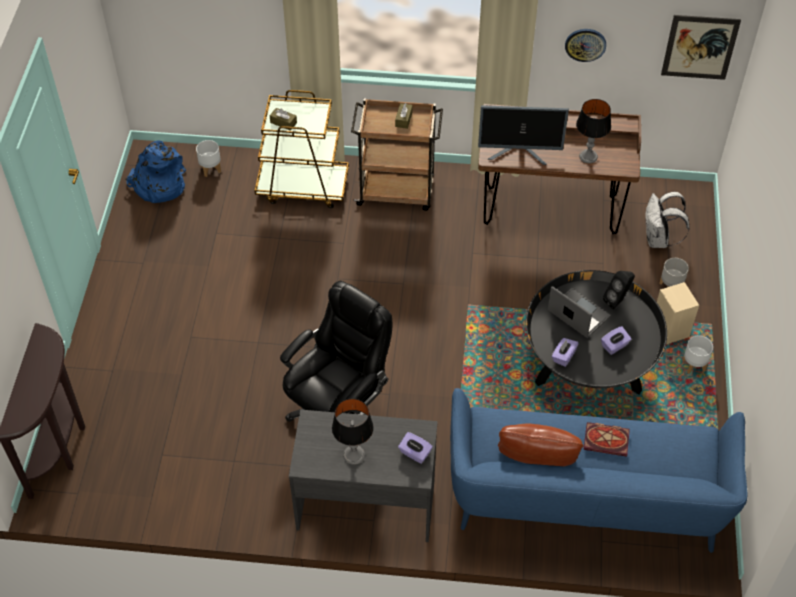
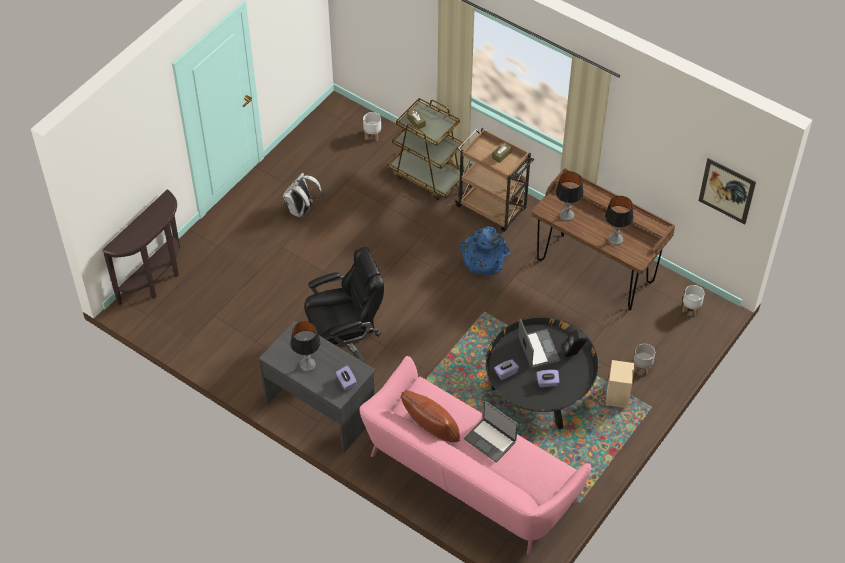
camera: 30 degrees right, 0 degrees up
(158, 185) = (329, 131): blue backpack -> blue backpack (483, 258)
(519, 153) = (567, 215): monitor -> table lamp
(585, 44) = (645, 153): wall clock -> none
(586, 498) = (468, 478): blue sofa -> pink sofa
(607, 440) = (490, 440): book -> laptop
(658, 240) = (660, 329): white backpack -> white backpack (302, 210)
(694, 365) = (615, 429): white planter -> white planter (691, 308)

